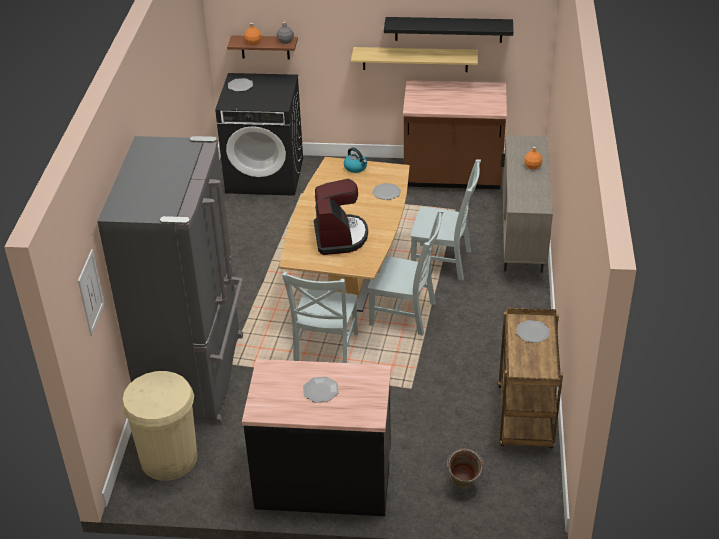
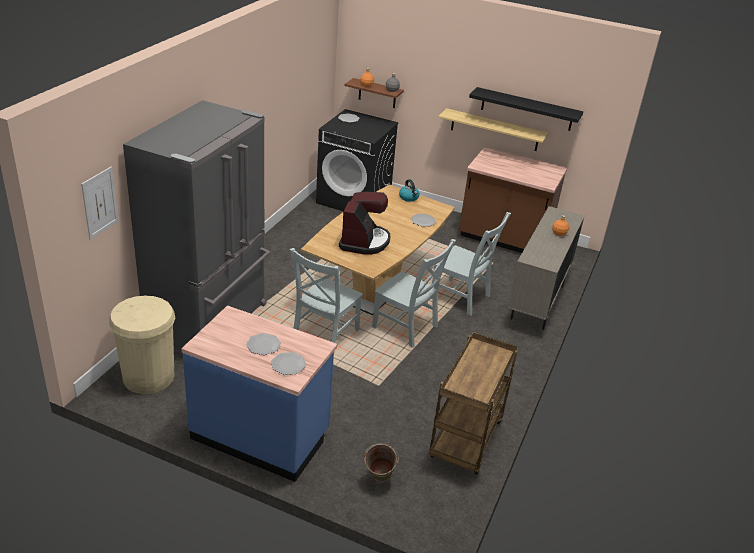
camera: 15 degrees right, 5 degrees down
(323, 481) = (261, 435): black counter -> blue counter
(532, 332) = (487, 359): plate -> plate (288, 364)

